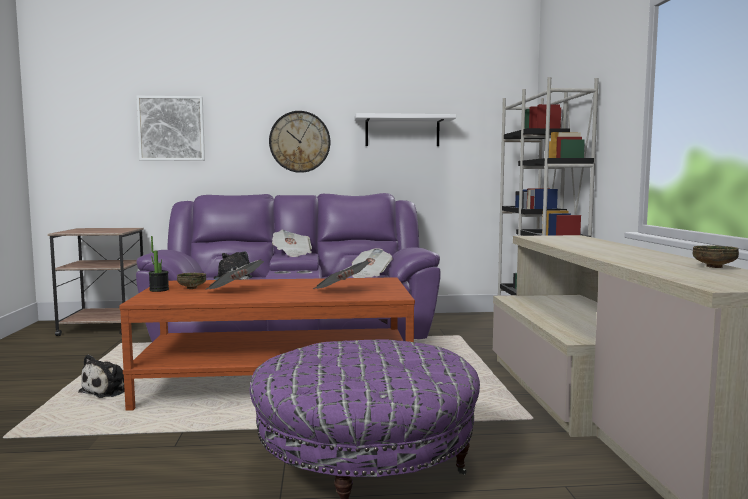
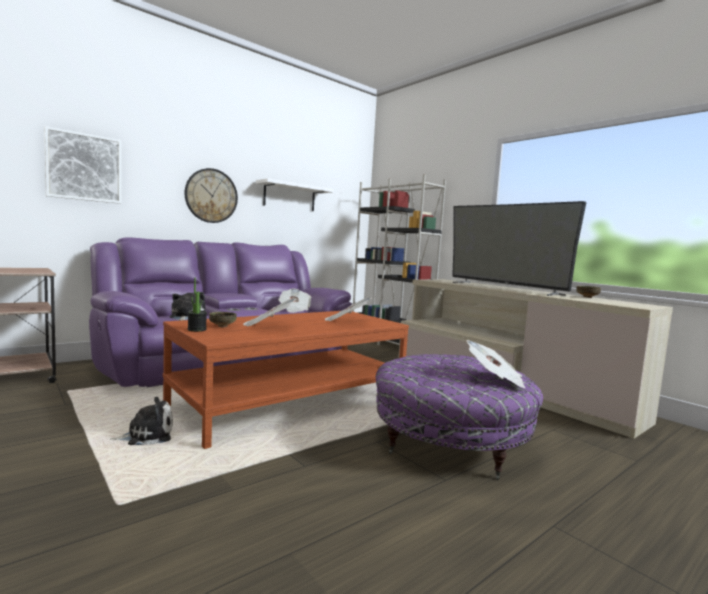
camera: 35 degrees left, 0 degrees up
(109, 390) = (147, 435): plush toy -> plush toy turned 105 degrees counterclockwise
(292, 254) = (226, 294): newspaper -> newspaper (495, 380)
(608, 249) = (503, 288): none -> television

